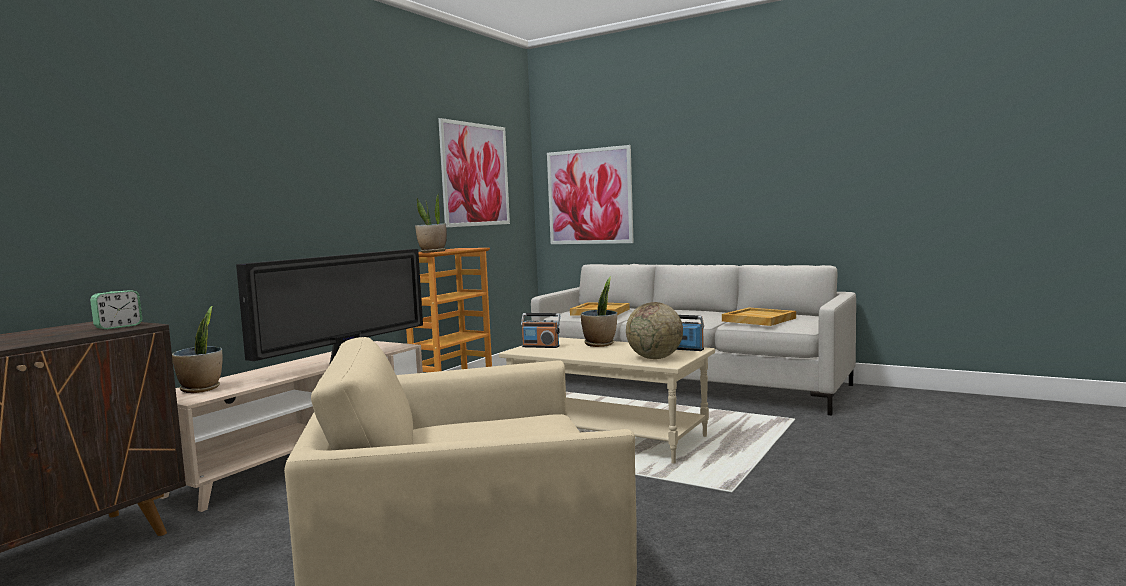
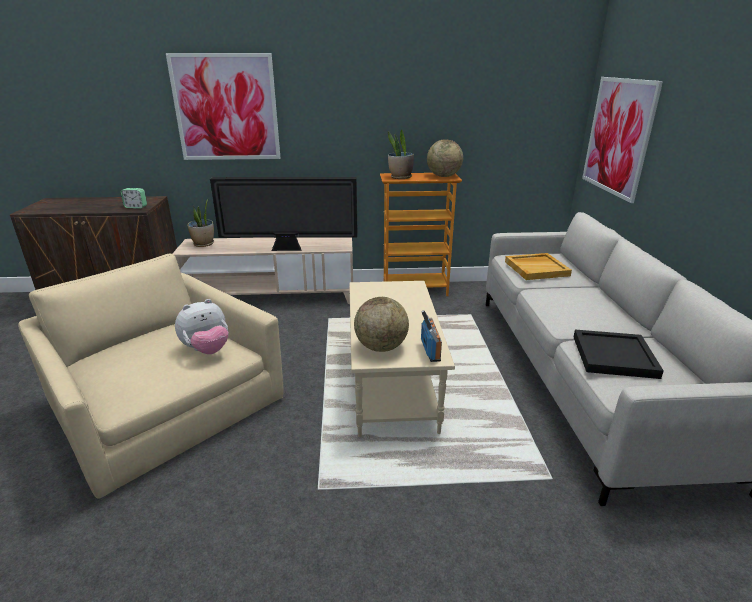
camera: 55 degrees right, 20 degrees up
(464, 248) = (443, 176): none -> globe
(475, 174) = (492, 103): picture -> picture (226, 108)
(523, 421) = (207, 350): none -> plush toy
(541, 346) = (382, 289): radio -> none
(600, 344) = (413, 308): potted plant -> none
(758, 319) = (613, 356): beige tray -> black tray

